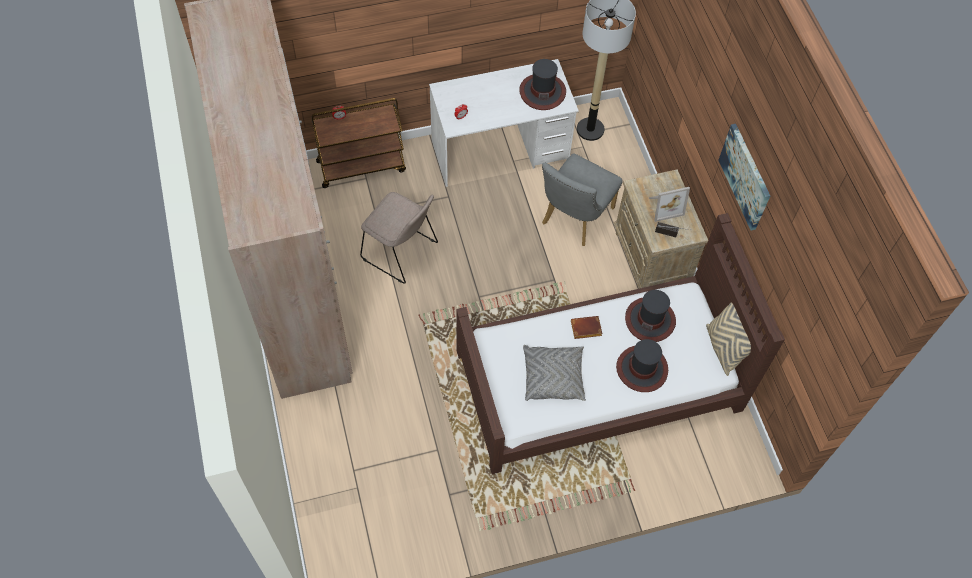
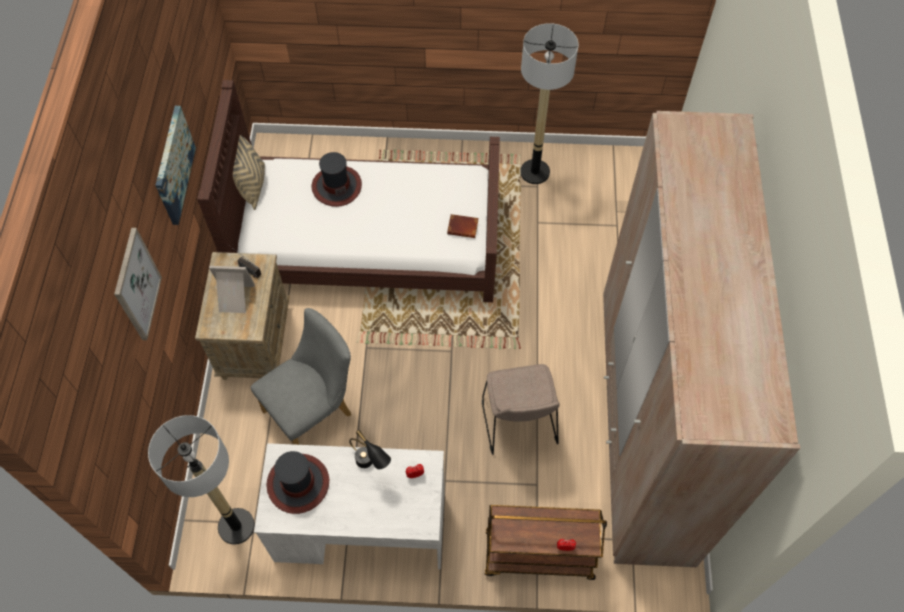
camera: 160 degrees left, 0 degrees up
(401, 252) = (519, 424): beige chair -> beige chair turned 150 degrees counterclockwise
(457, 512) = (534, 172): none -> floor lamp
(496, 115) = (370, 465): none -> black table lamp
(553, 377) = (421, 200): grey pillow -> none
(585, 329) = (372, 233): brown book -> brown book (463, 227)
(650, 319) = (305, 226): hat -> none
(700, 61) = (136, 285): none -> picture

